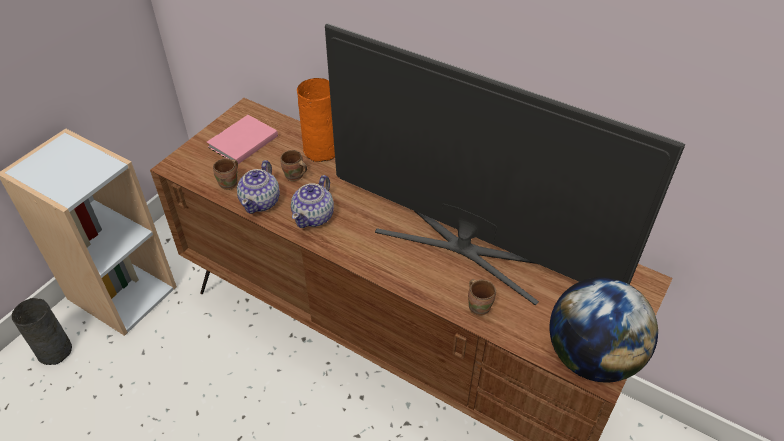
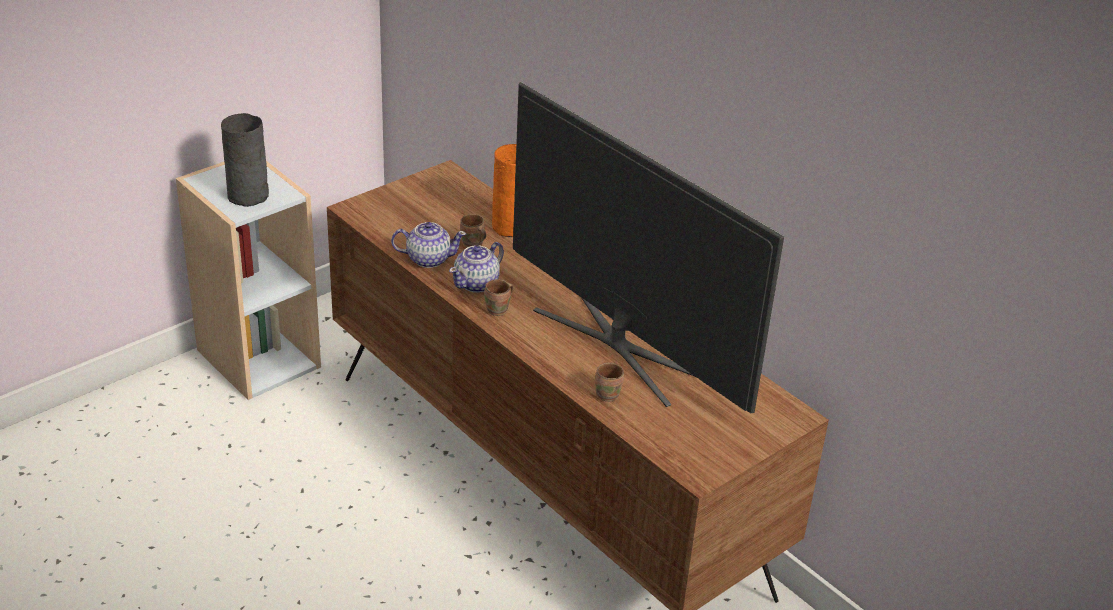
camera: 15 degrees right, 10 degrees down
(56, 351) = (171, 397): grey vase -> grey vase (249, 196)
(230, 183) = (403, 236): brown mug -> brown mug (499, 310)
(241, 142) = (430, 201): pink book -> none
(261, 202) = (428, 259): teapot -> teapot turned 120 degrees counterclockwise
(591, 357) = (698, 459): globe -> none

